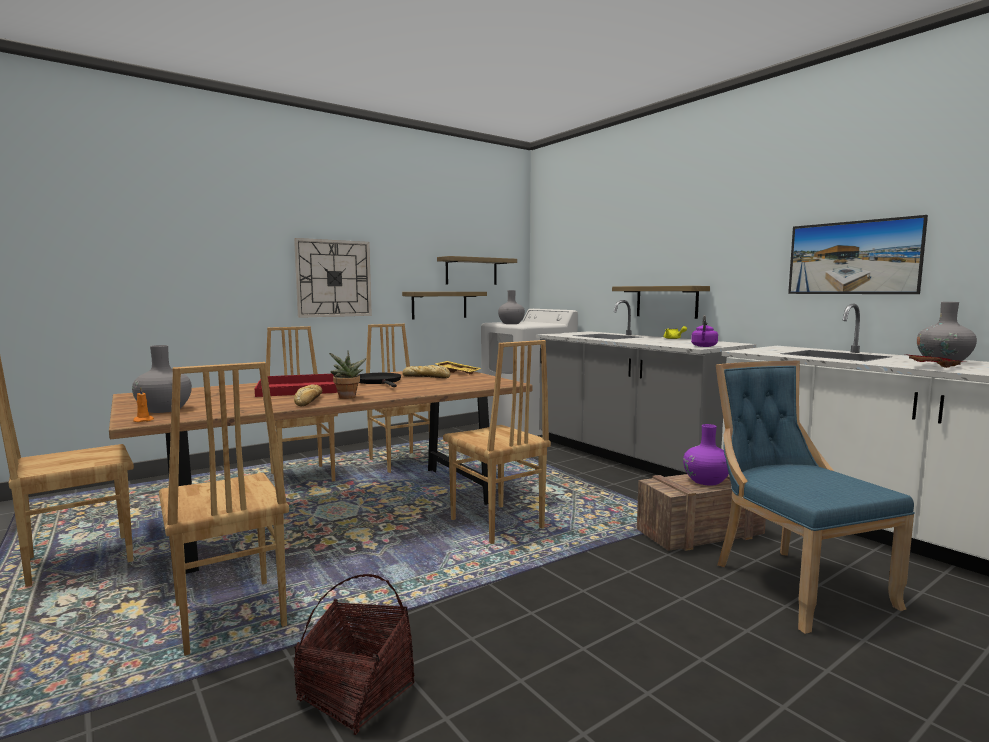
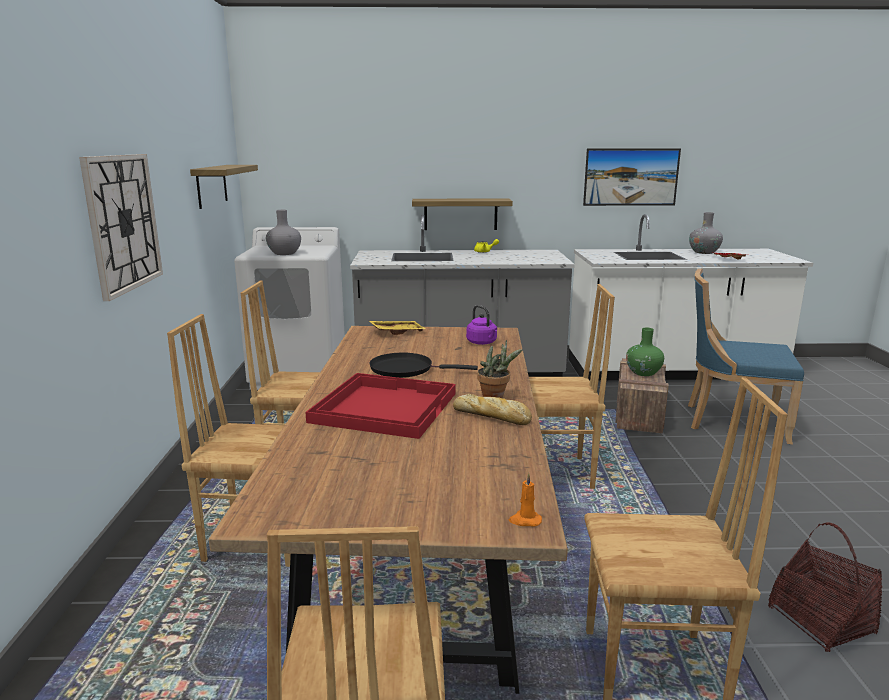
camera: 55 degrees left, 10 degrees up
(164, 410) = (452, 502): grey vase -> none
(427, 377) = (406, 347): bread -> none
(439, 305) = (199, 240): shelf -> none
(704, 346) = (555, 259): purple kettle -> purple kettle (482, 343)
(706, 481) = (643, 372): purple vase -> green vase

